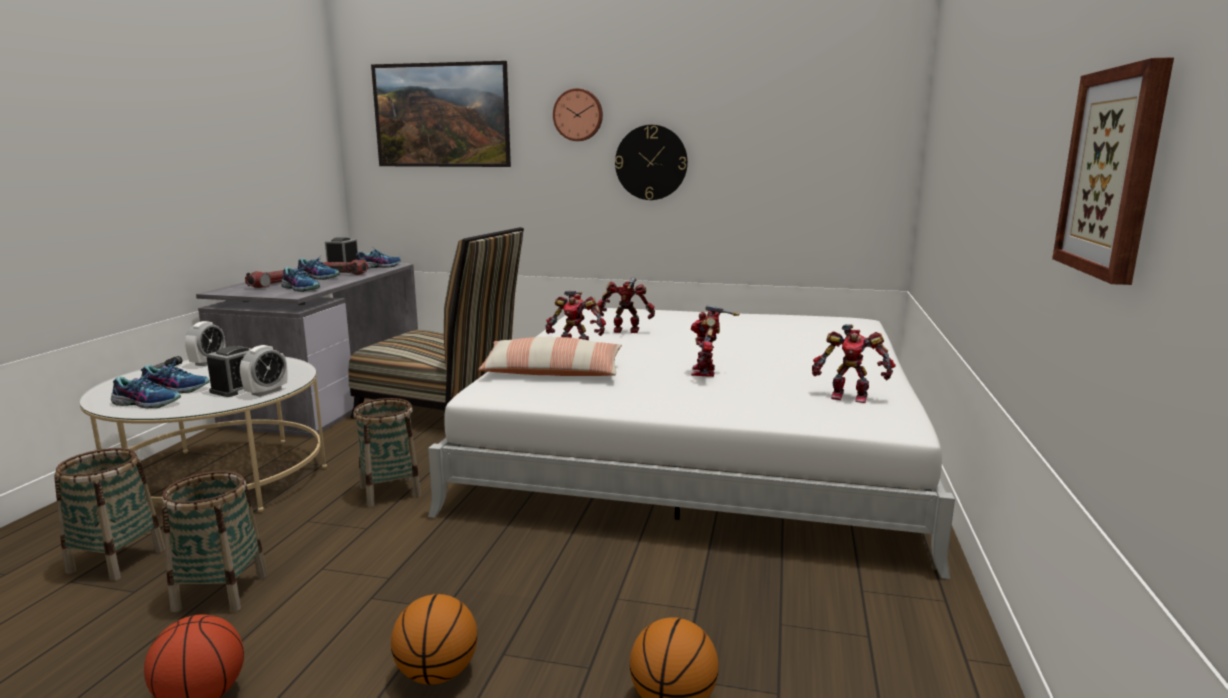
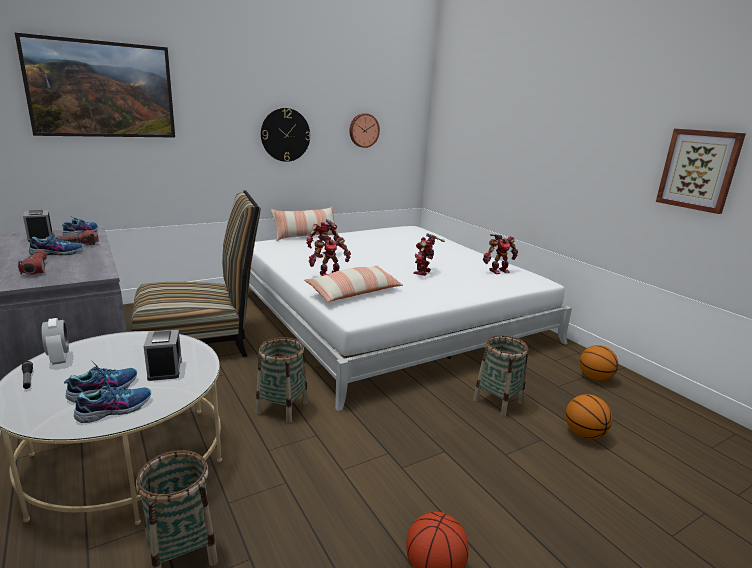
camera: 45 degrees left, 5 degrees up
(221, 592) = (313, 519): basket -> basket (498, 401)
(266, 392) = (199, 363): alarm clock -> none
(301, 288) = (83, 267): shoe -> none
(436, 674) = (501, 480): basketball -> basketball (595, 378)
(578, 115) = (231, 97): wall clock -> wall clock (363, 130)
(664, 310) = (305, 236): none -> pillow
(706, 372) = (423, 272): toy robot -> toy robot turned 60 degrees clockwise

